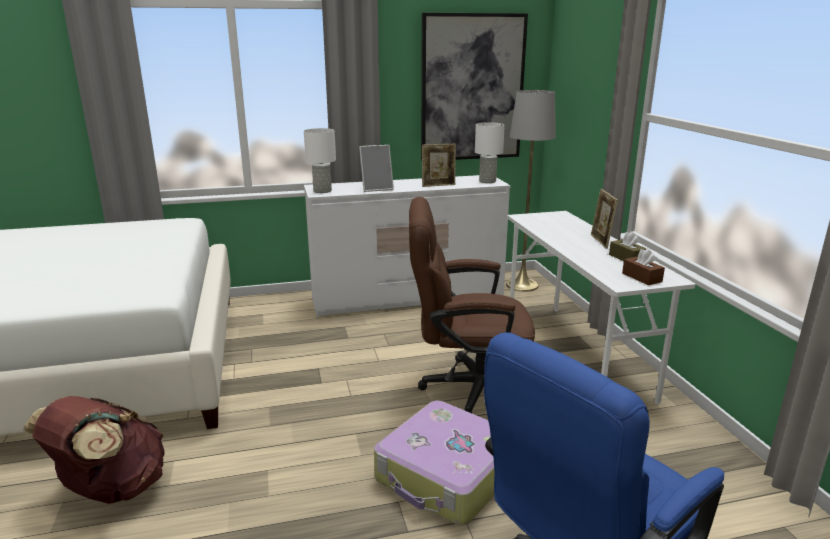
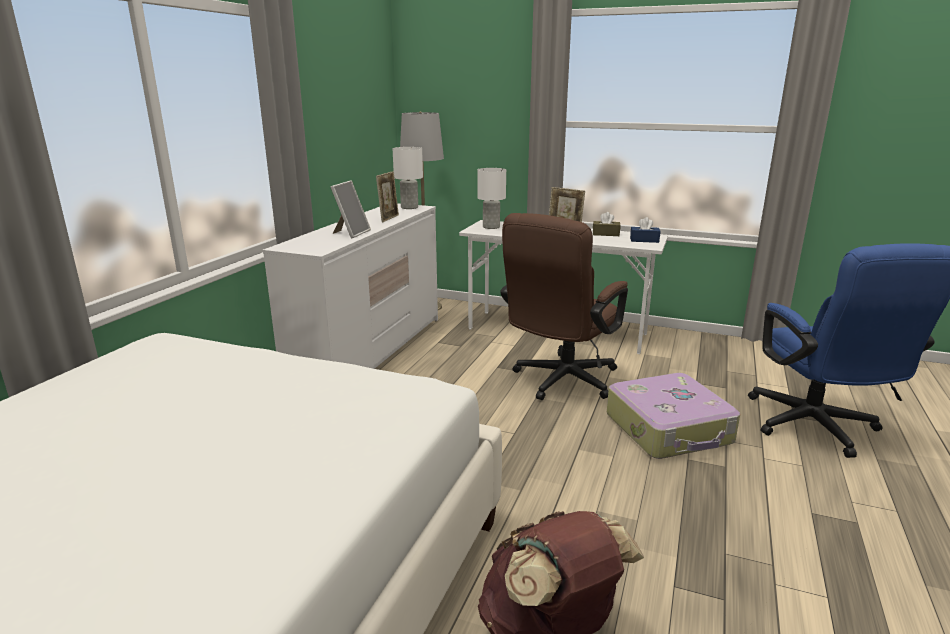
camera: 55 degrees left, 0 degrees up
(323, 191) = (310, 248): white table lamp -> white table lamp (491, 227)
(472, 88) = (355, 114): picture -> none
(641, 277) = (644, 240): brown tissue box -> blue tissue box

